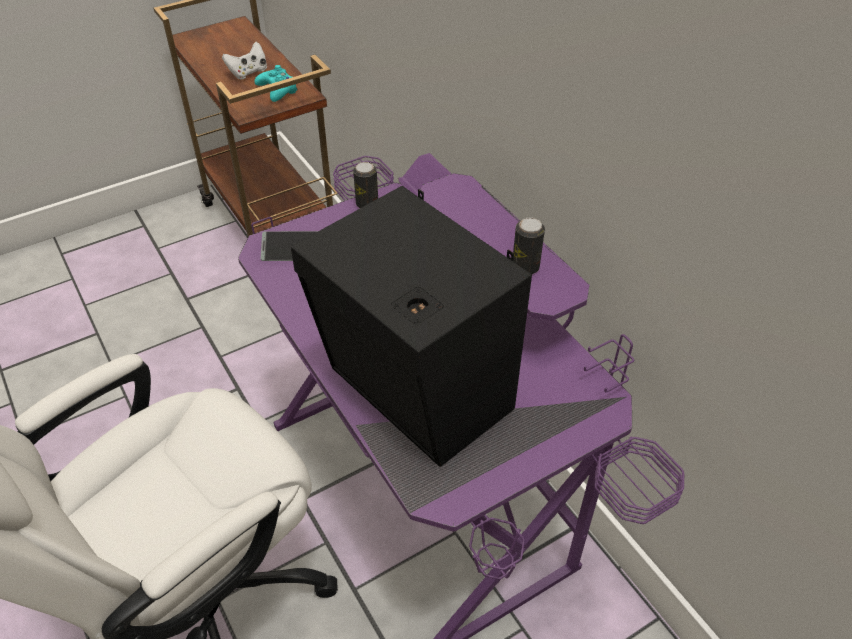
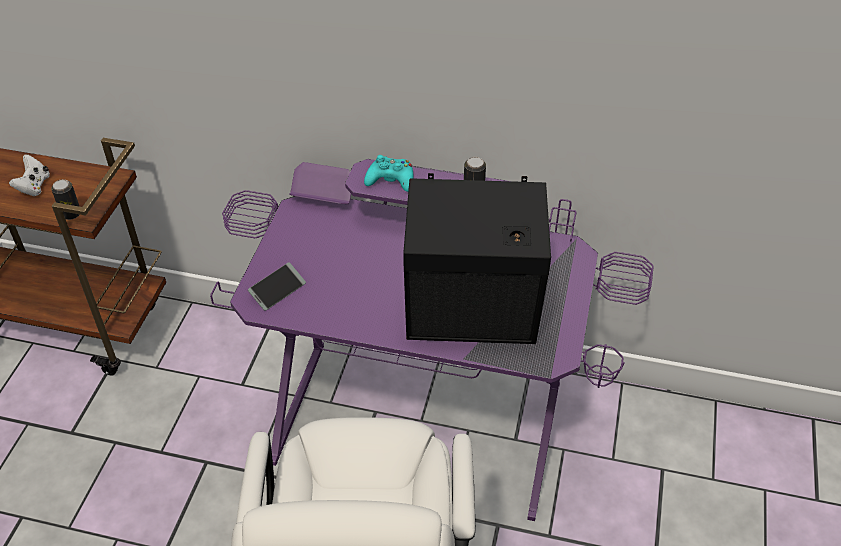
camera: 45 degrees left, 0 degrees up
(278, 90) = (84, 186): turquoise game controller -> turquoise game controller (391, 180)
(367, 204) = (284, 226): can -> can (71, 214)

